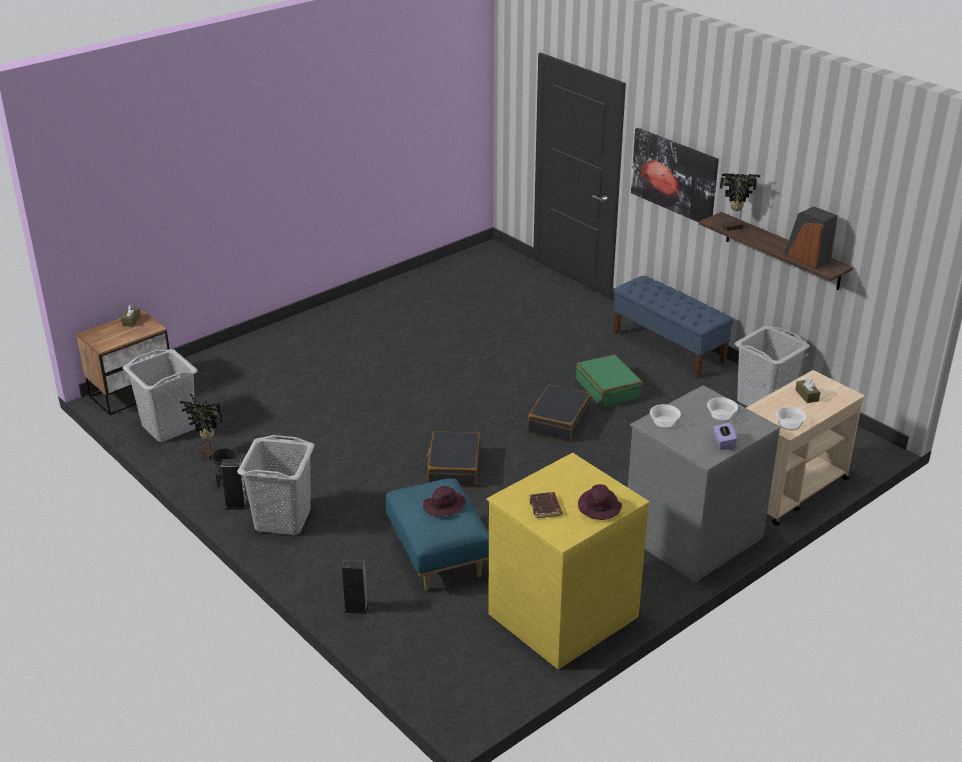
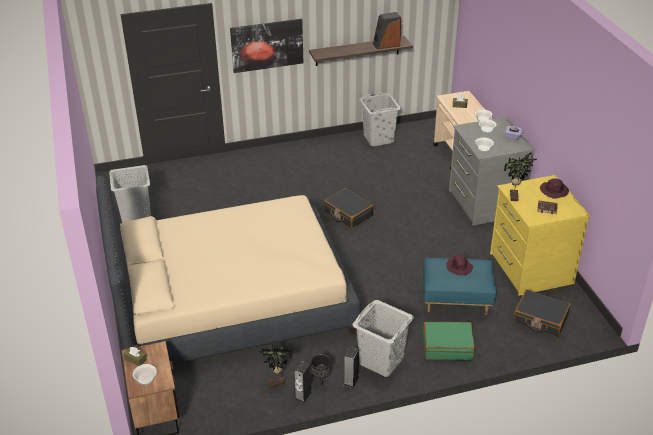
camera: 65 degrees left, 5 degrees up
(106, 334) = (145, 379): none -> bowl
(169, 426) = (223, 398): grey laundry basket -> grey laundry basket (135, 215)
(323, 387) = (231, 303): none -> beige bed
(356, 608) = (490, 348): speaker -> speaker (303, 395)
(454, 468) = (370, 269): black suitcase -> black suitcase (540, 319)
(608, 389) = (327, 185): green suitcase -> green suitcase (447, 346)
(668, 348) = (300, 150): blue bench -> none
(733, 228) = (333, 52): potted plant -> potted plant (515, 196)

